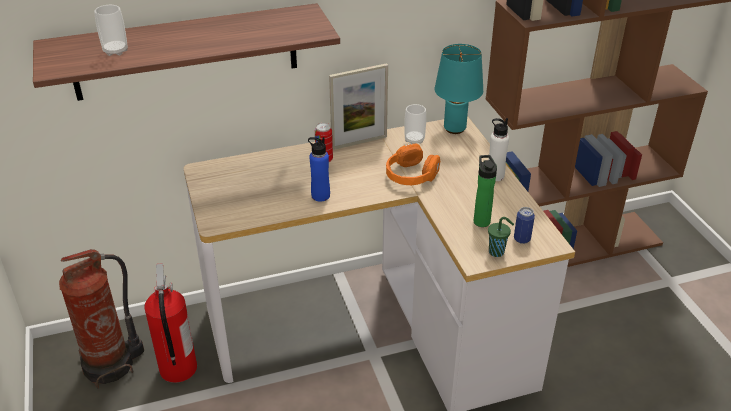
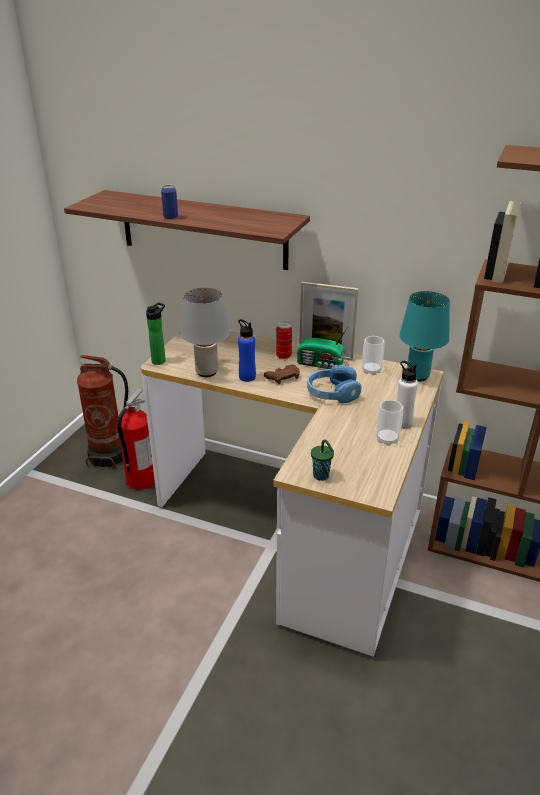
camera: 40 degrees right, 5 degrees down
(115, 51) = (133, 206): cup -> cup (387, 439)
(276, 208) = (207, 372): none -> grey table lamp
(352, 181) = (283, 377): none -> brown game controller
(367, 153) = (321, 364): none -> radio
(411, 175) = (332, 393): orange headphones -> blue headphones
(481, 220) = (342, 448): bottle -> bottle (160, 360)
(522, 239) = (357, 477): can -> can (170, 217)

